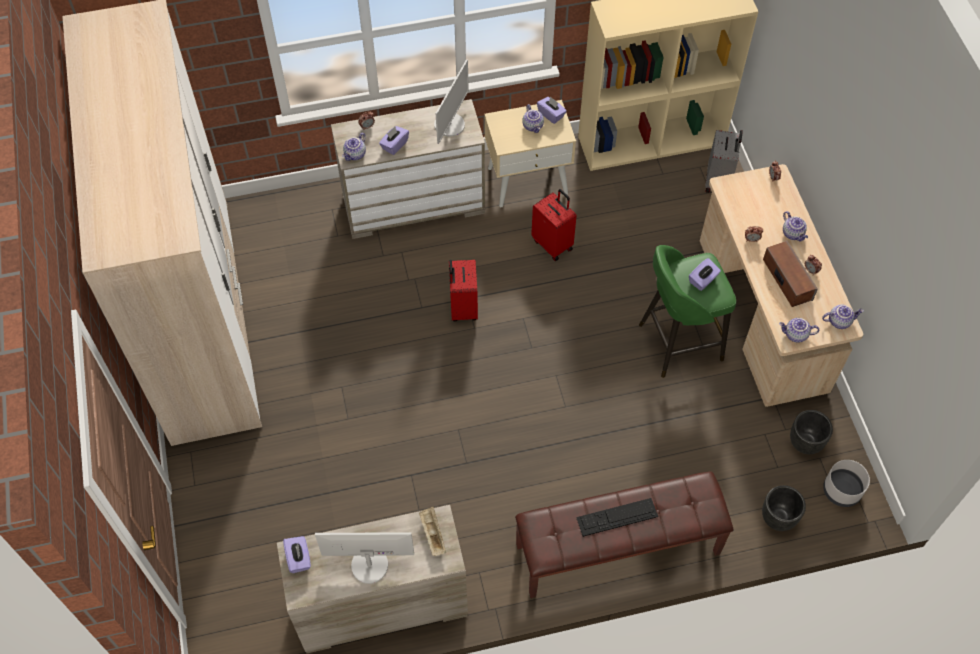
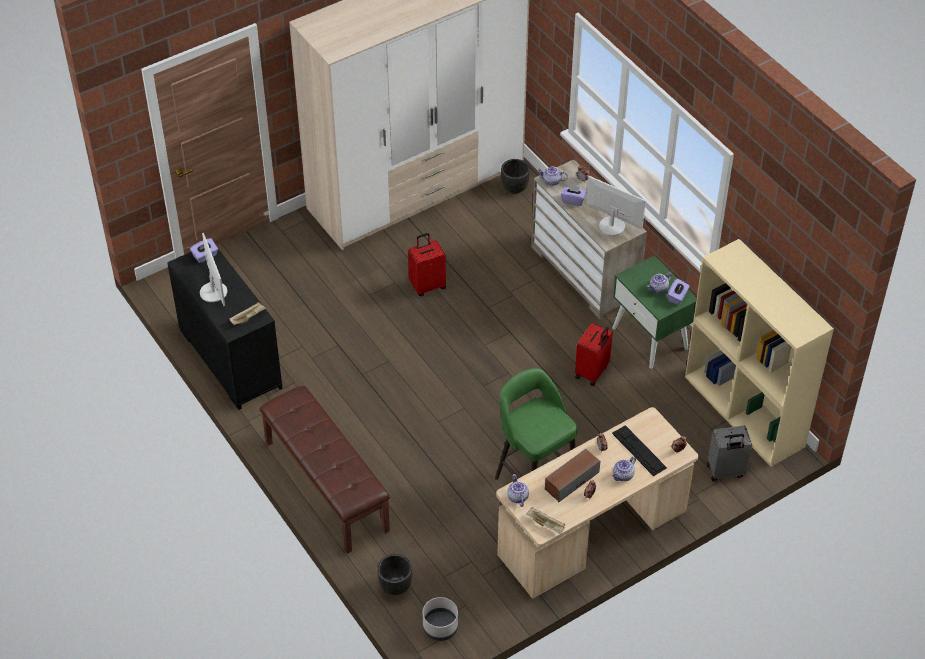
camera: 70 degrees right, 10 degrees down
(381, 605) = (229, 359): beige dresser -> black dresser
(450, 125) = (612, 226): monitor -> monitor turned 150 degrees counterclockwise
(462, 308) = (500, 332): red suitcase -> red suitcase (427, 285)
(528, 180) = (650, 338): beige nightstand -> green nightstand
(617, 517) = (322, 441): keyboard -> keyboard (639, 450)
(703, 280) = (543, 425): purple tissue box -> none
(805, 443) = (475, 592): black planter -> black planter (514, 188)
(839, 321) = (546, 525): teapot -> beige tray

